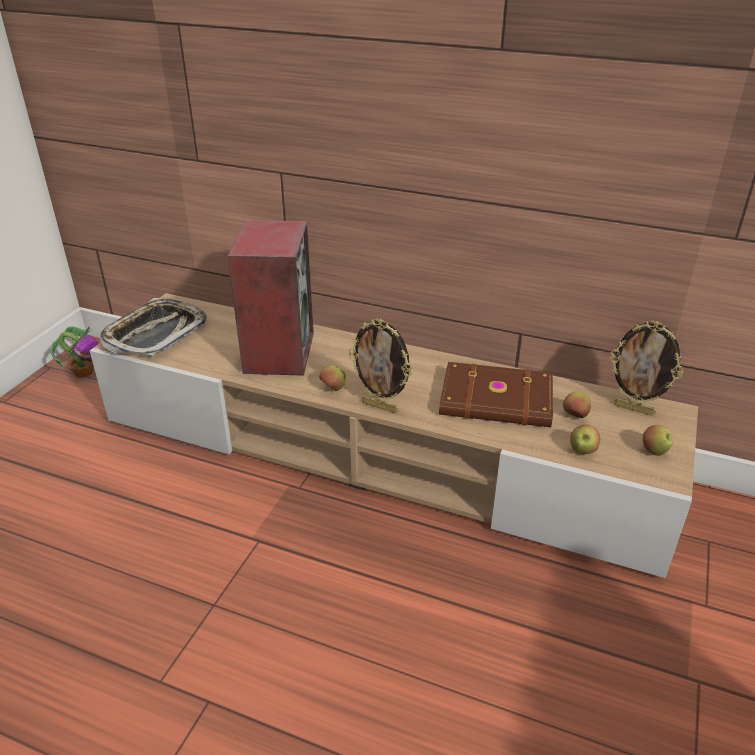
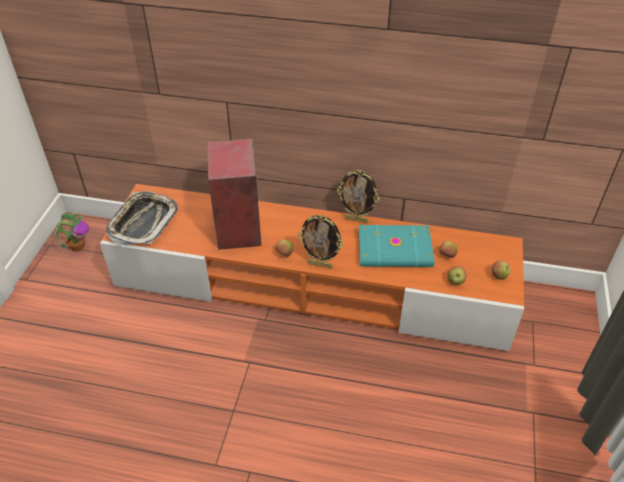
camera: 10 degrees left, 10 degrees up
(378, 453) = (313, 286): beige tv stand -> orange tv stand
(497, 401) = (395, 250): brown book -> turquoise book
(634, 409) = (483, 245): picture frame -> picture frame (356, 219)

